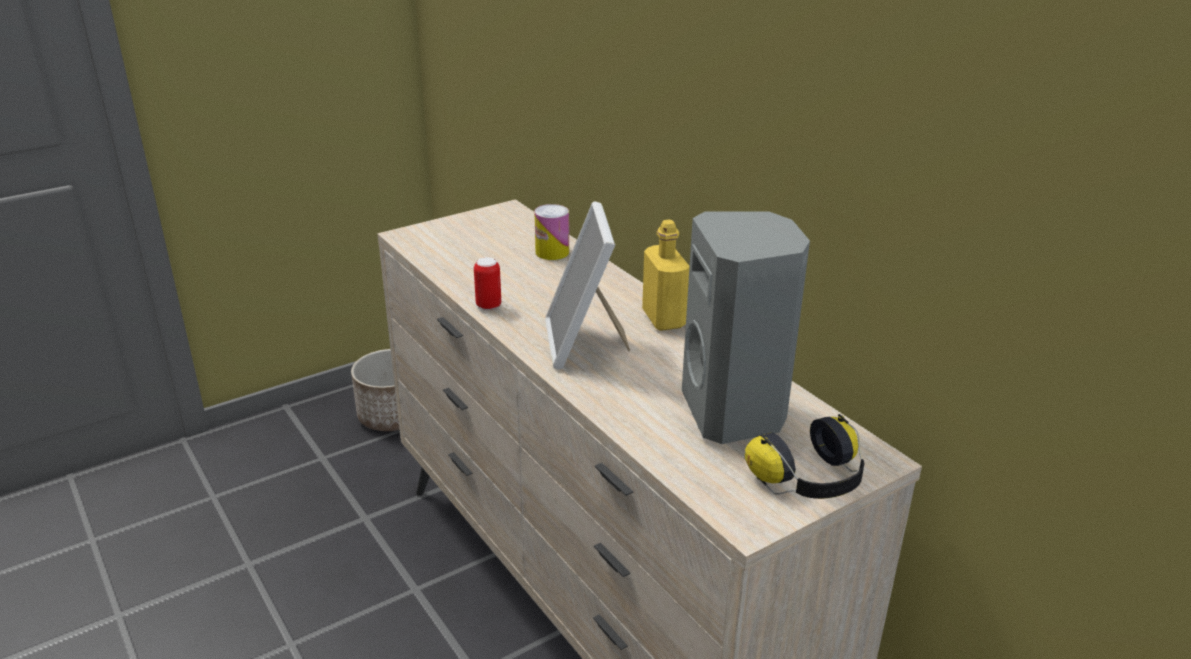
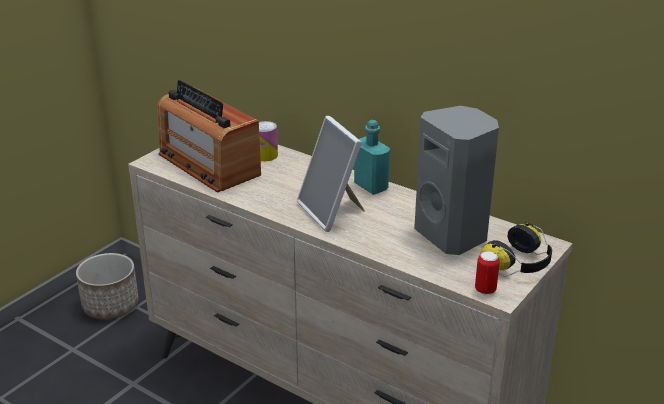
camera: 20 degrees left, 0 degrees up
(471, 251) = (208, 164): none -> radio
(488, 306) = (250, 200): can -> can (485, 290)
(663, 319) = (371, 186): yellow bottle -> turquoise bottle

